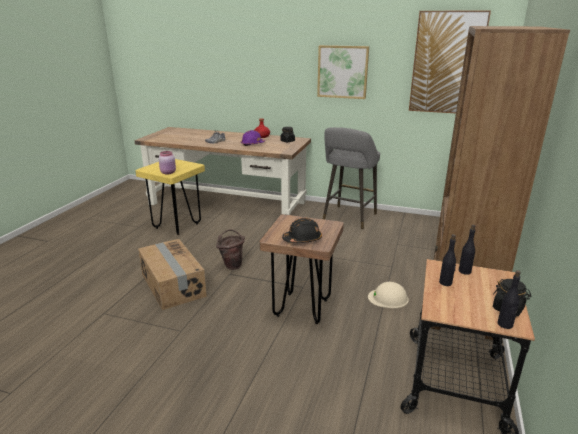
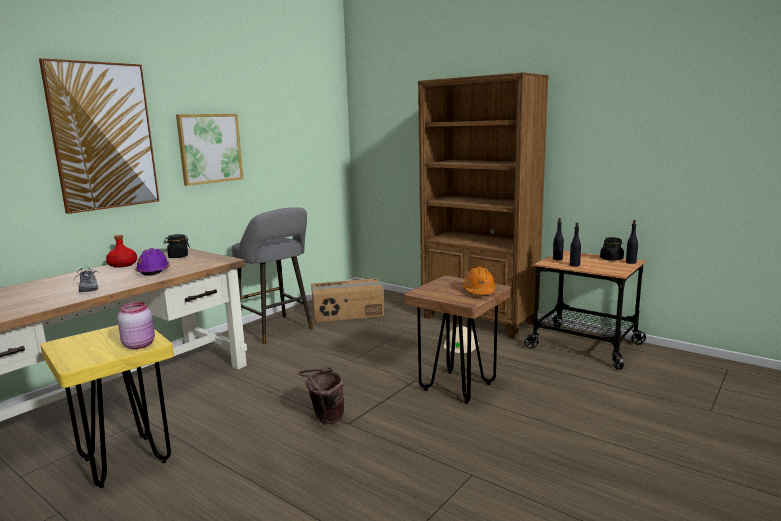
camera: 70 degrees left, 10 degrees down
(172, 285) = (343, 476): cardboard box -> cardboard box (348, 312)
(302, 239) = (479, 291): black hard hat -> orange hard hat
(447, 63) = (305, 129): picture -> picture (103, 136)

